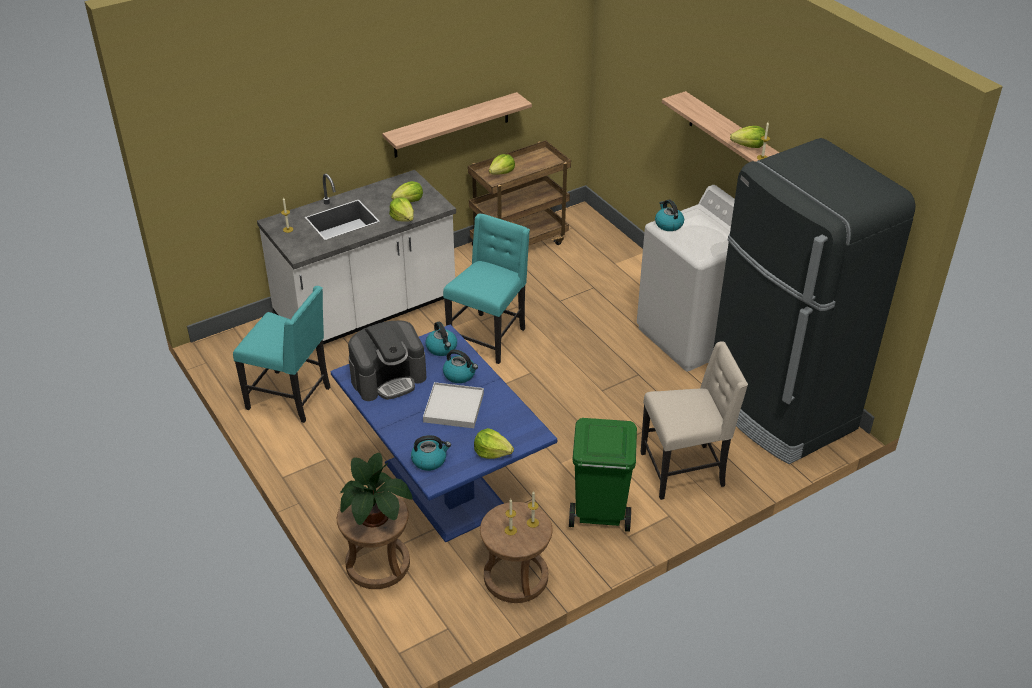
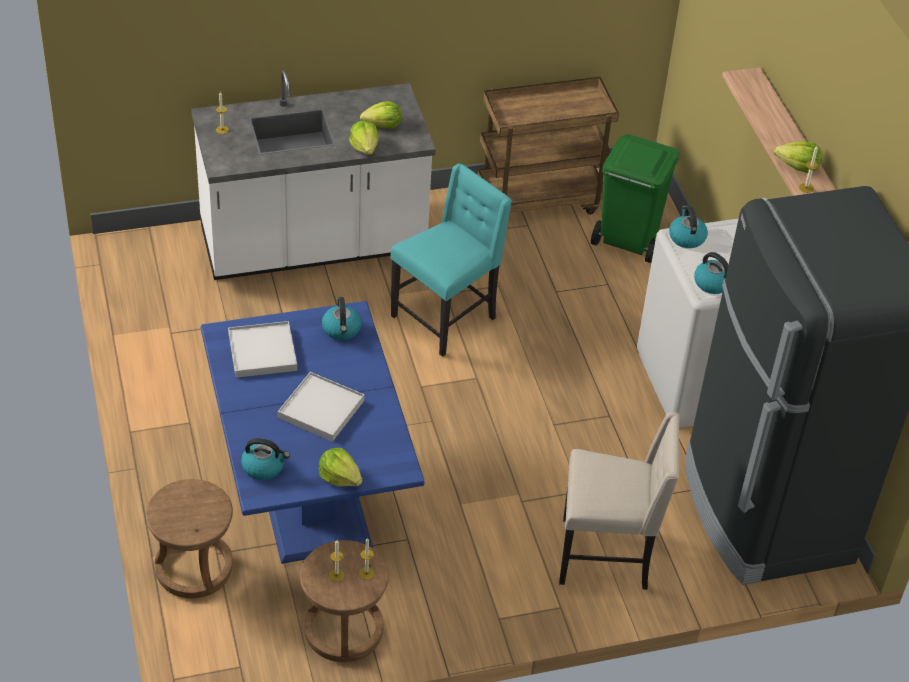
camera: 15 degrees right, 5 degrees up
(291, 398) = (179, 335): turquoise chair -> none
(375, 518) = (190, 516): potted plant -> none
(388, 378) = (262, 352): coffee machine -> white tray
(451, 125) = (469, 37): shelf -> none
(460, 375) = (347, 369): kettle -> kettle (713, 283)
(502, 173) = (525, 109): lettuce -> none
(599, 514) = (477, 581): green trash can -> green trash can (627, 241)

